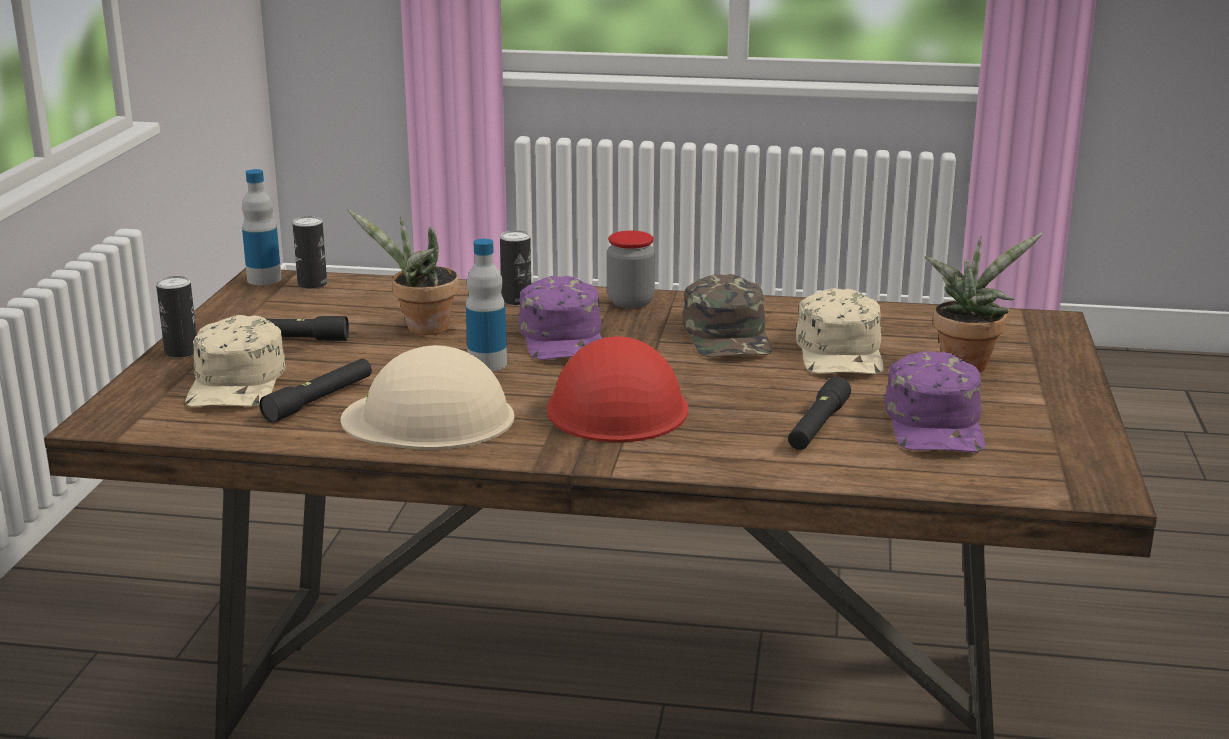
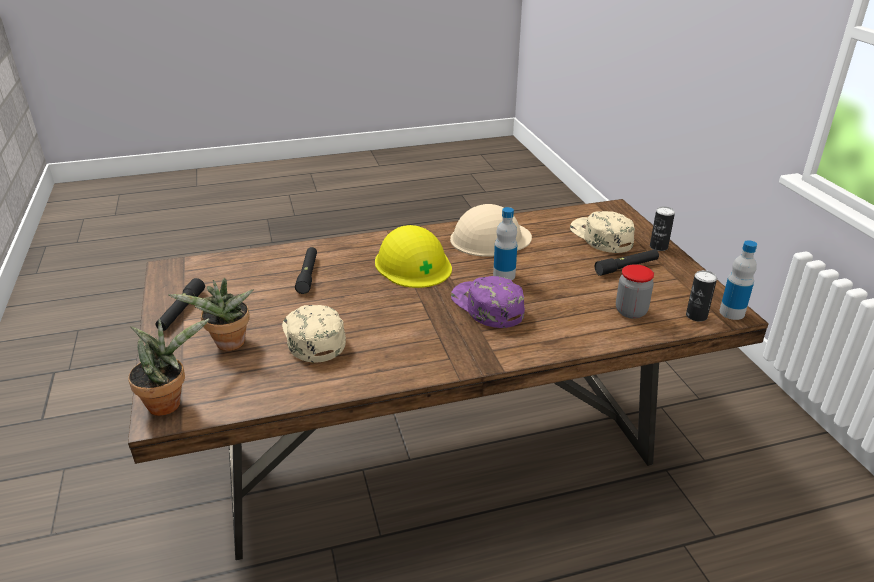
camera: 155 degrees right, 10 degrees up
(319, 400) = (550, 236): black flashlight -> black flashlight (181, 311)
(421, 329) = (573, 293): potted plant -> potted plant (169, 402)
(516, 300) = (553, 334): can -> none
(617, 406) = (413, 264): red hard hat -> yellow hard hat
(630, 302) = (479, 354): jar -> jar (631, 311)
(729, 335) = (390, 334): green cap -> none
(936, 423) = (246, 290): purple cap -> none

